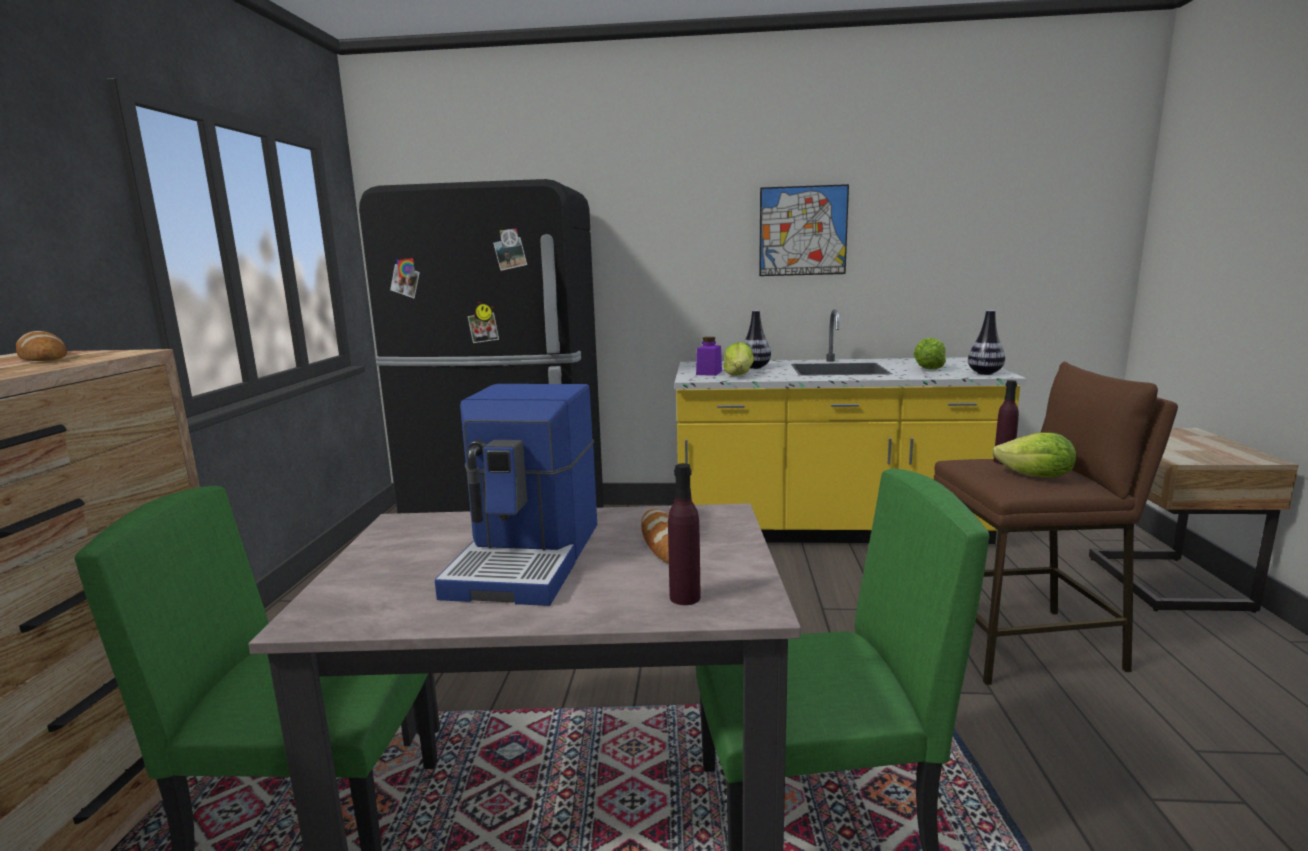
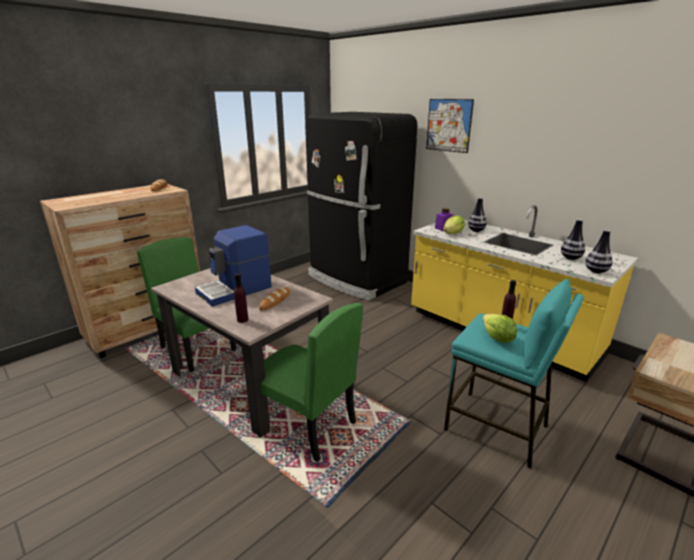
camera: 40 degrees right, 10 degrees up
(803, 231) = (532, 150): picture -> picture (448, 125)
(928, 369) = (570, 258): lettuce -> vase
(1023, 644) = (496, 428): brown stool -> turquoise stool

